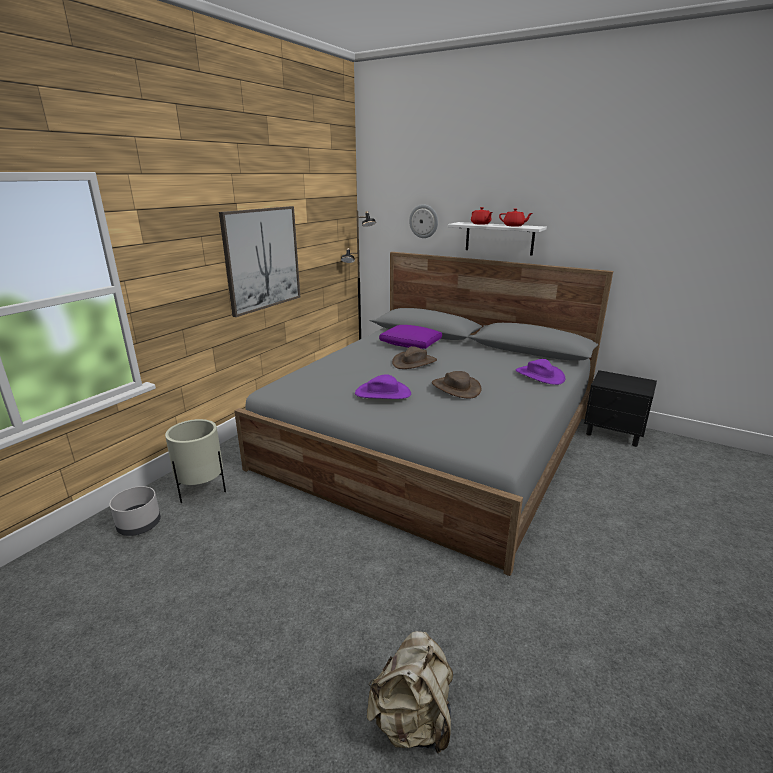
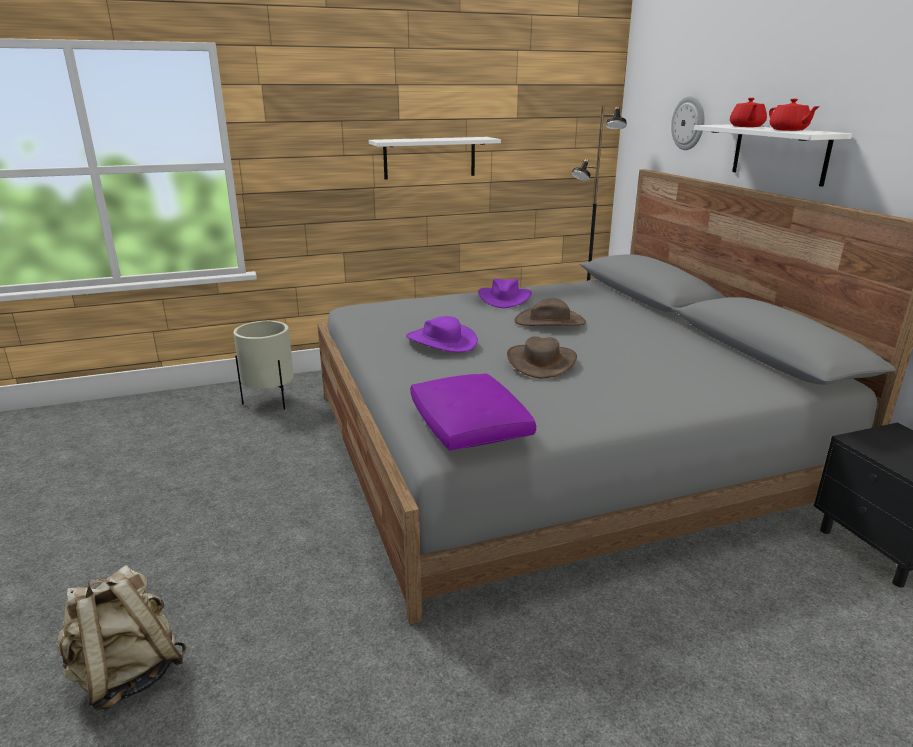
camera: 40 degrees right, 0 degrees up
(140, 525) = (194, 409): grey planter -> none
(262, 259) = (429, 158): picture -> white shelf
(411, 344) = (592, 303): purple pillow -> purple pillow (470, 427)
(539, 375) = (702, 384): purple hat -> purple hat (504, 298)

